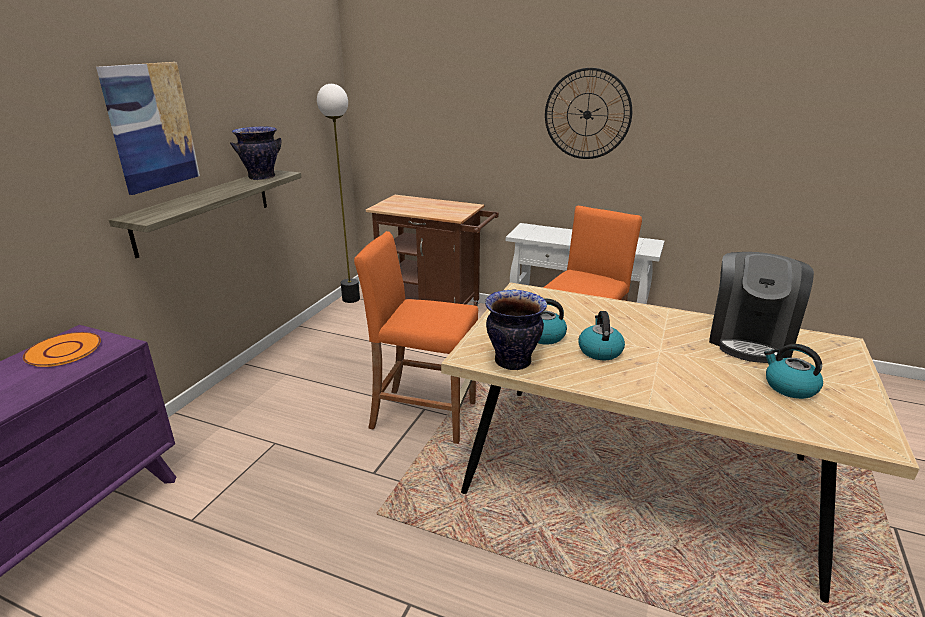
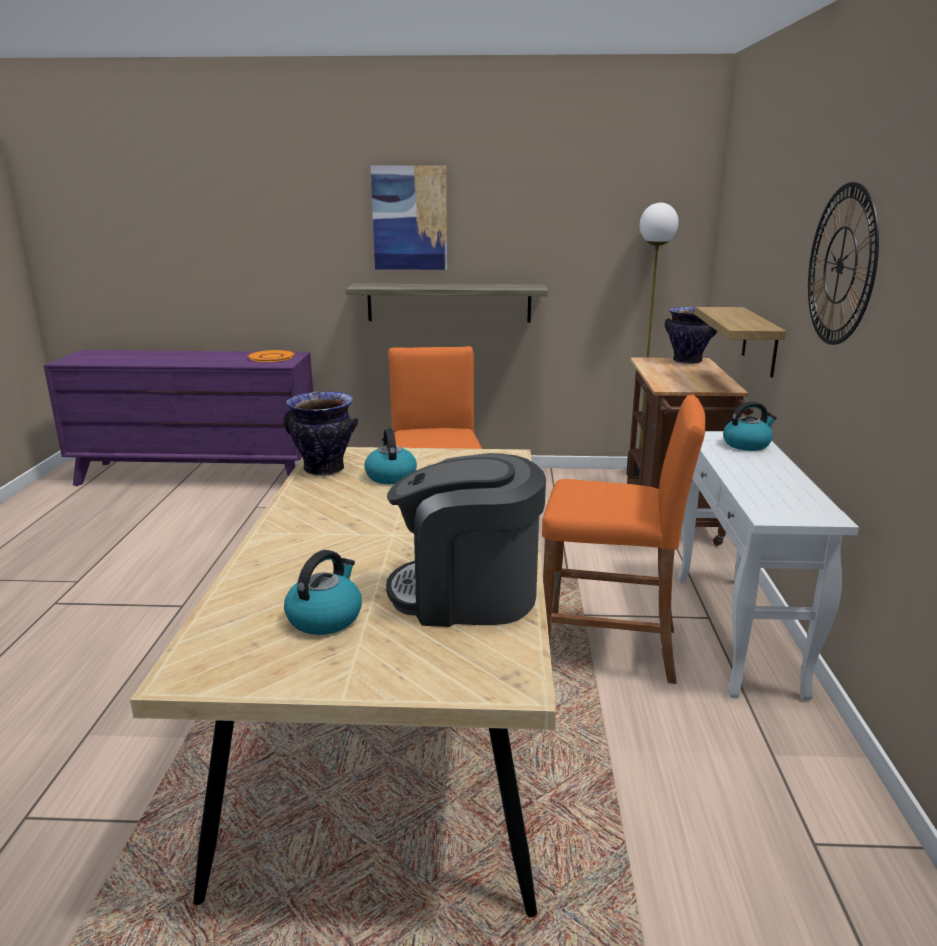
camera: 70 degrees right, 5 degrees down
(261, 177) = (510, 286): vase -> vase (687, 361)
(478, 171) = (760, 342): none -> shelf
(599, 351) = (370, 503): kettle -> kettle (747, 444)

